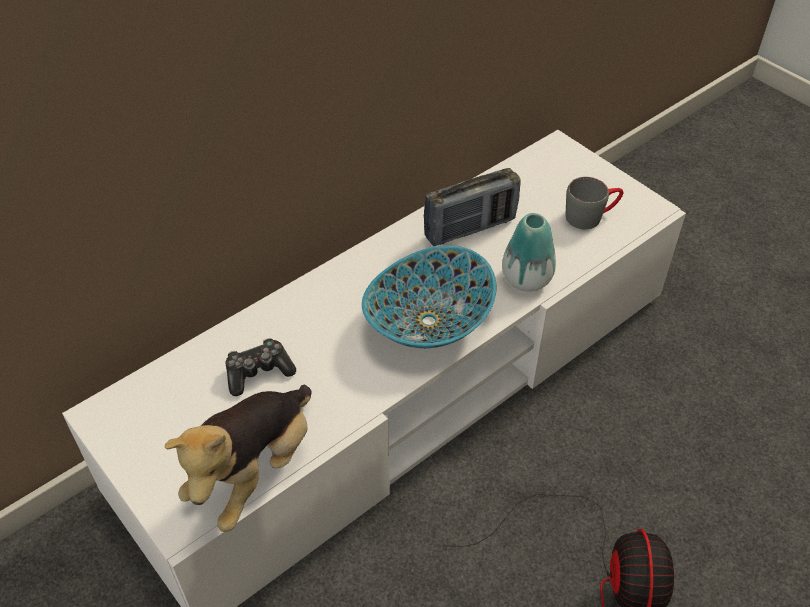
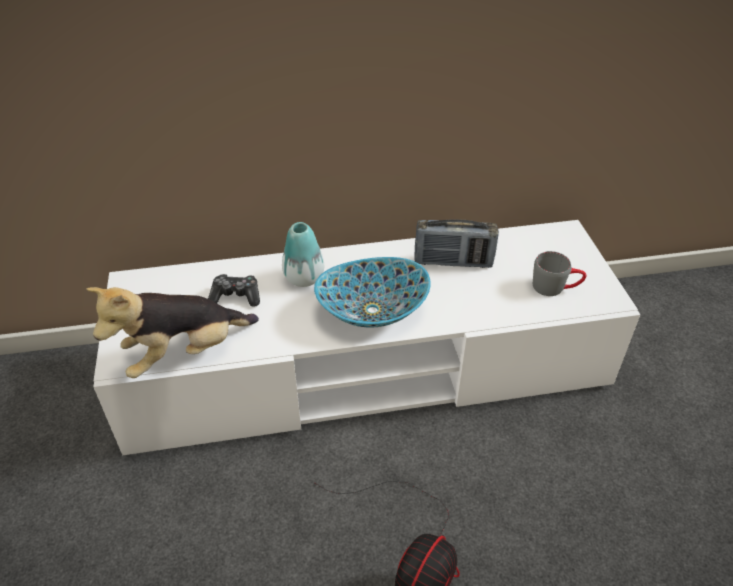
camera: 30 degrees right, 5 degrees down
(526, 279) = (467, 311): vase -> vase (304, 278)

